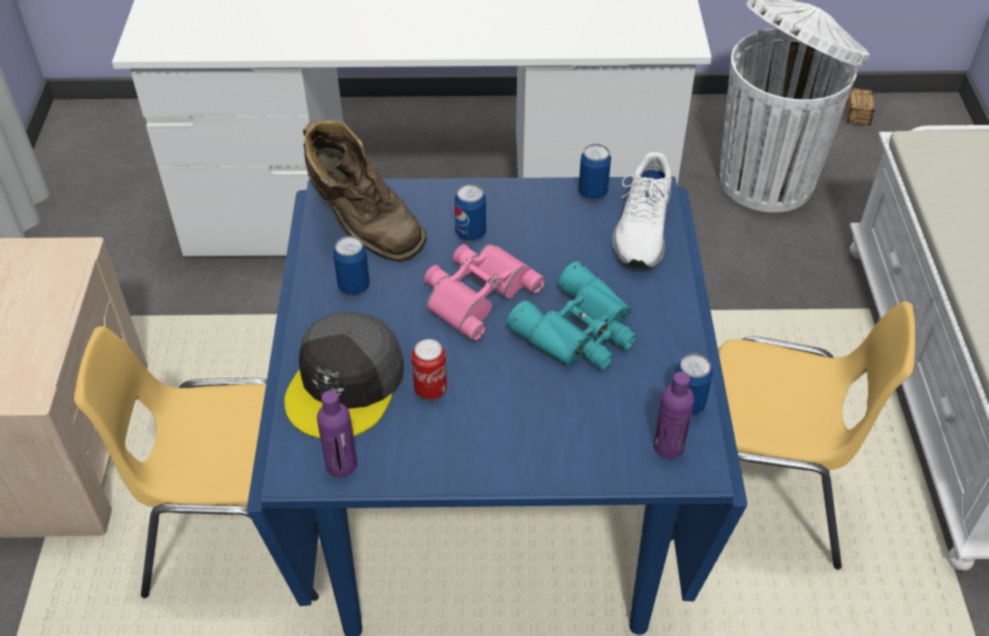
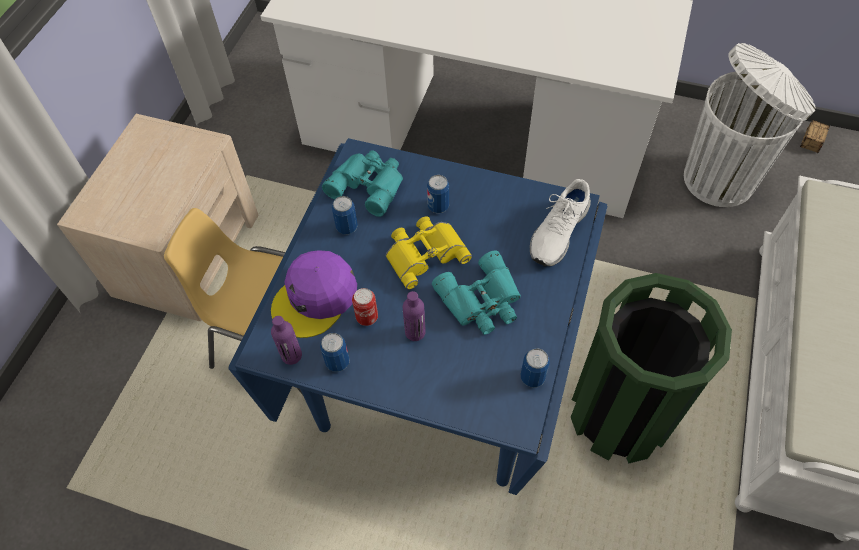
camera: 20 degrees right, 10 degrees up
(346, 384) = (315, 298): grey cap -> purple cap
(363, 228) = (369, 184): brown boot -> turquoise binoculars
(477, 292) = (425, 253): pink binoculars -> yellow binoculars
(593, 193) = (534, 195): can -> can (337, 362)
(668, 446) = (506, 404): purple bottle -> purple bottle (415, 332)
(760, 497) = (619, 416): yellow chair -> green trash can

